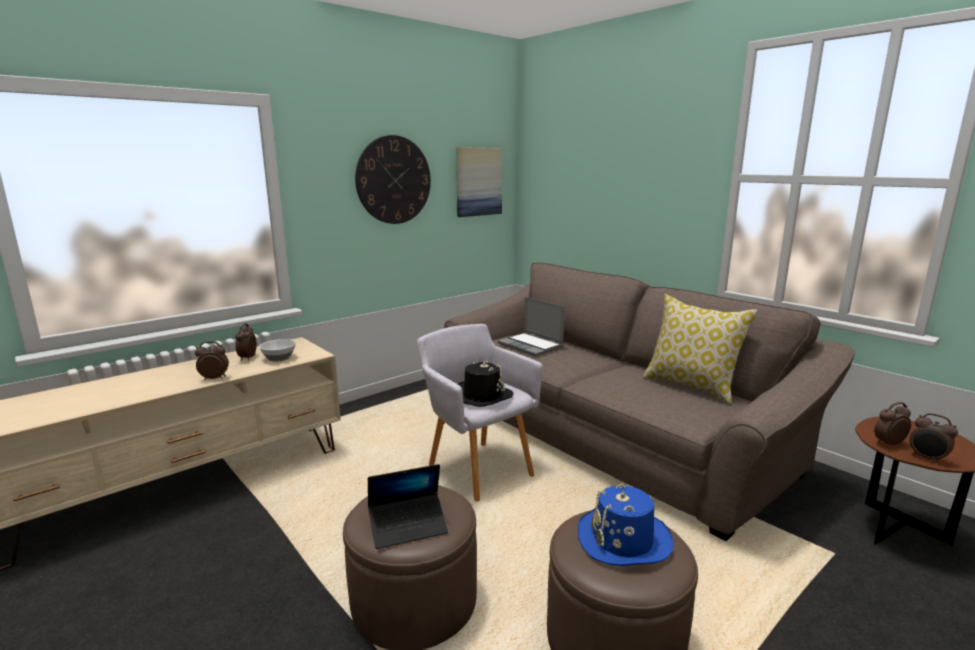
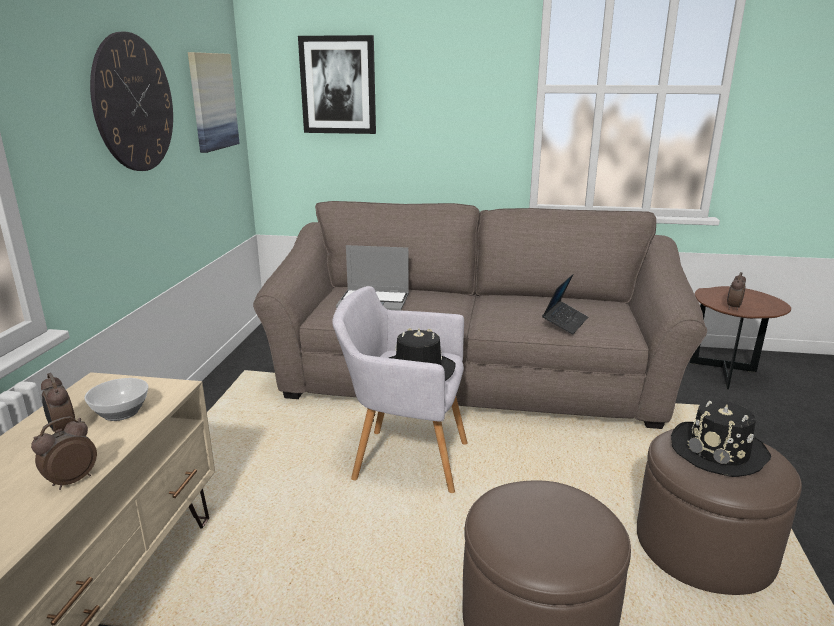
camera: 40 degrees left, 5 degrees up
(408, 527) = (573, 536): laptop -> laptop (565, 322)
(575, 172) = (338, 85): none -> picture
(624, 539) = (719, 451): blue hat -> black hat
(691, 386) = (568, 302): pillow -> none
(927, 458) = (763, 310): alarm clock -> none

